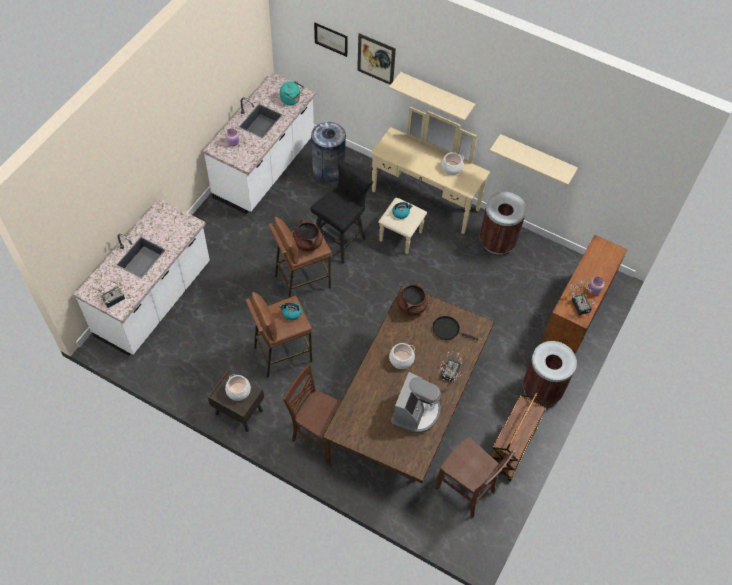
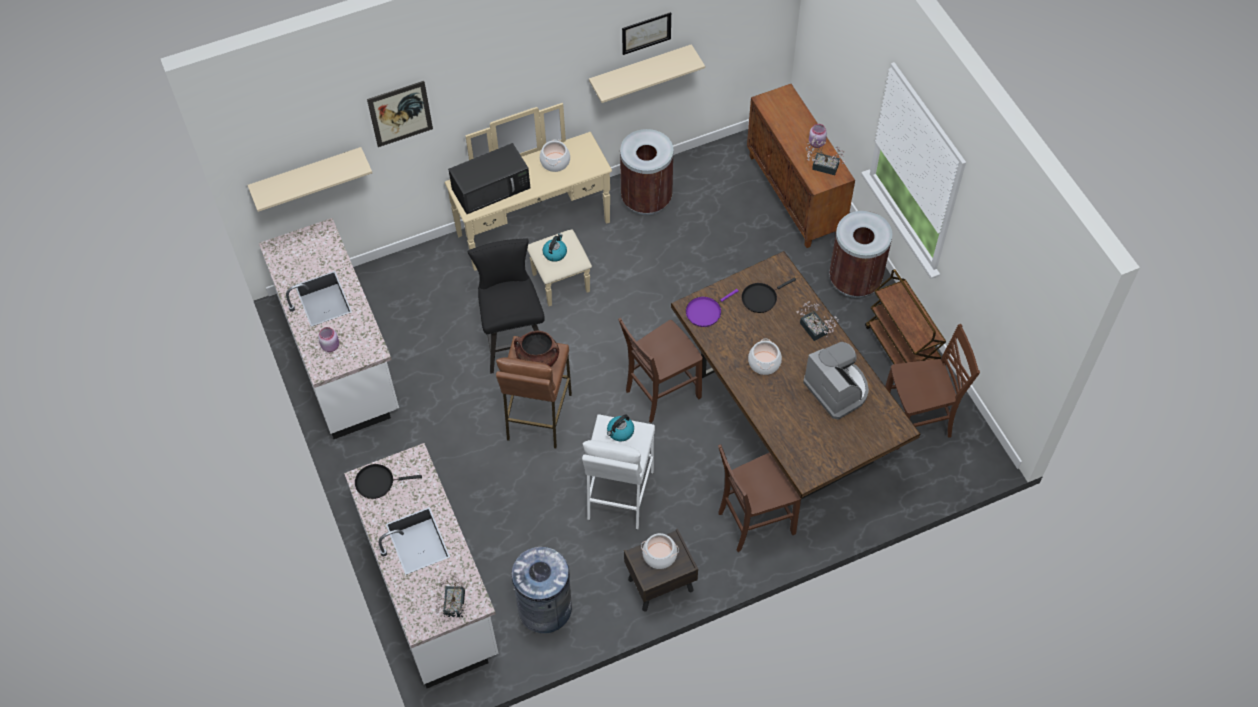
camera: 50 degrees left, 0 degrees up
(164, 217) = (377, 482): none -> black frying pan
(282, 354) = (619, 495): brown stool -> white stool
(291, 100) = (321, 248): turquoise kettle -> none
(328, 169) = (404, 294): grey trash can -> grey trash can (545, 608)
(331, 39) = (328, 136): picture -> picture (646, 33)
(368, 333) = (660, 393): none -> brown chair
(405, 150) = (492, 188): none -> black microwave
(411, 306) = (705, 312): brown cooking pot -> purple frying pan
(436, 95) = (494, 95): beige shelf -> beige shelf (307, 175)

